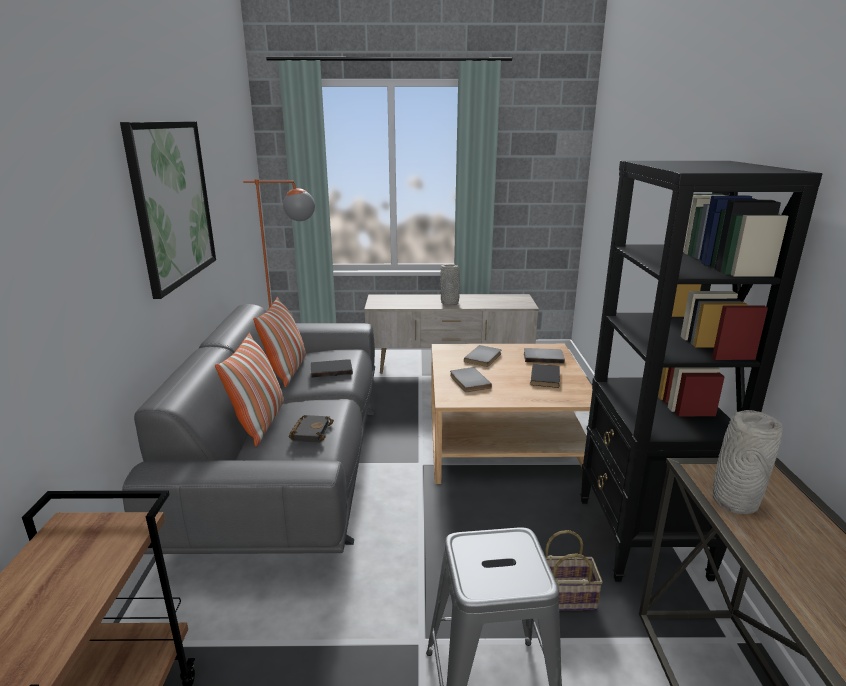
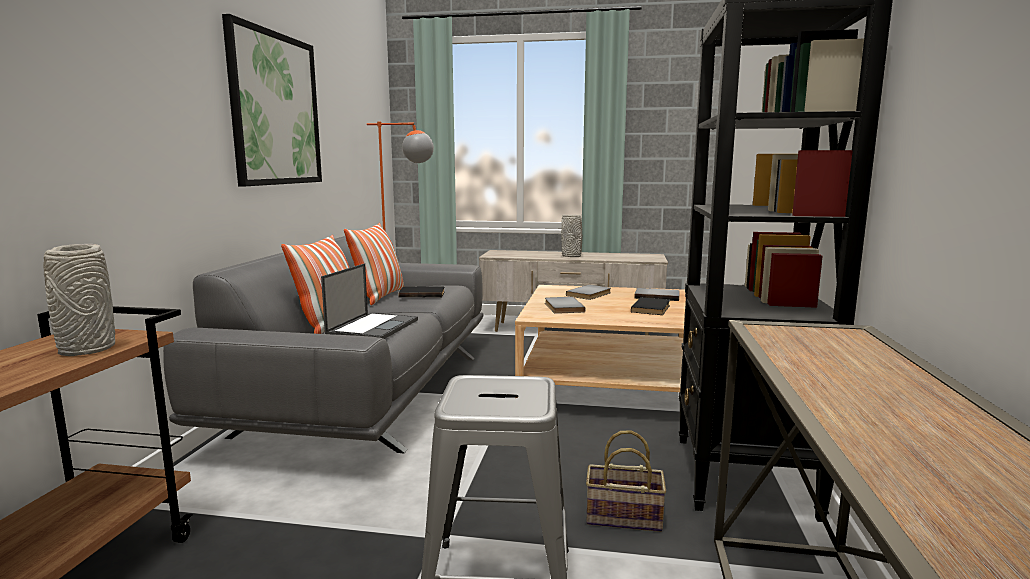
camera: 10 degrees right, 10 degrees down
(310, 431) = (373, 327): black book -> laptop
(733, 501) = (790, 345): grey vase -> grey vase (86, 349)

